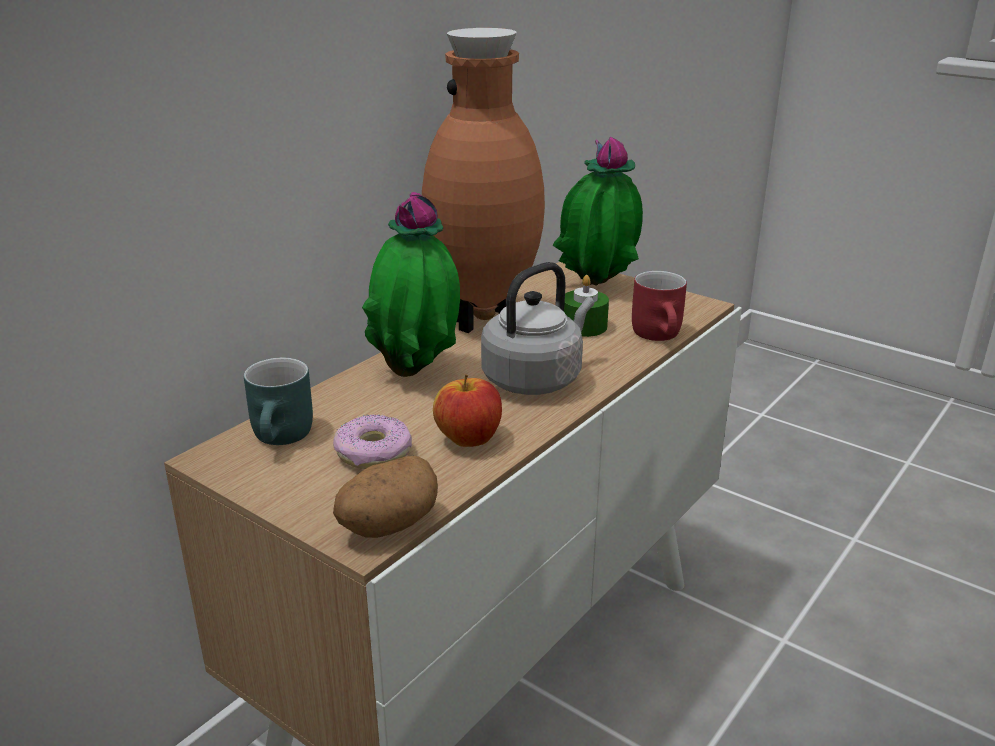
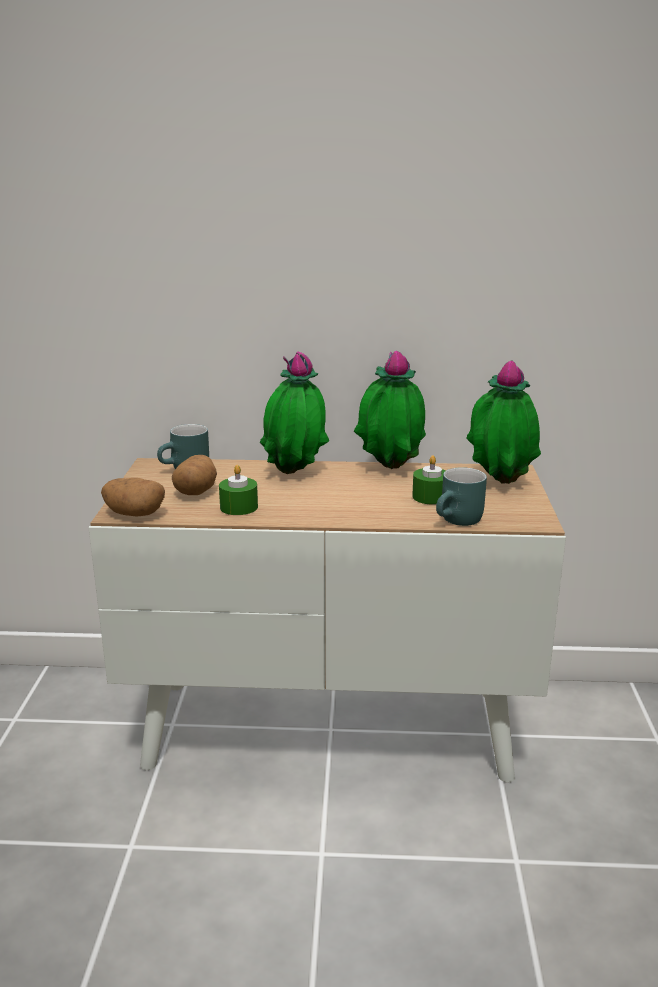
camera: 55 degrees right, 5 degrees down
(373, 453) = (196, 491): donut -> potato
(469, 439) = (239, 507): apple -> green candle
(485, 321) = (389, 471): brown vase -> potted plant
(535, 378) = (334, 503): grey kettle -> none
(661, 335) = (459, 521): red mug -> turquoise mug

